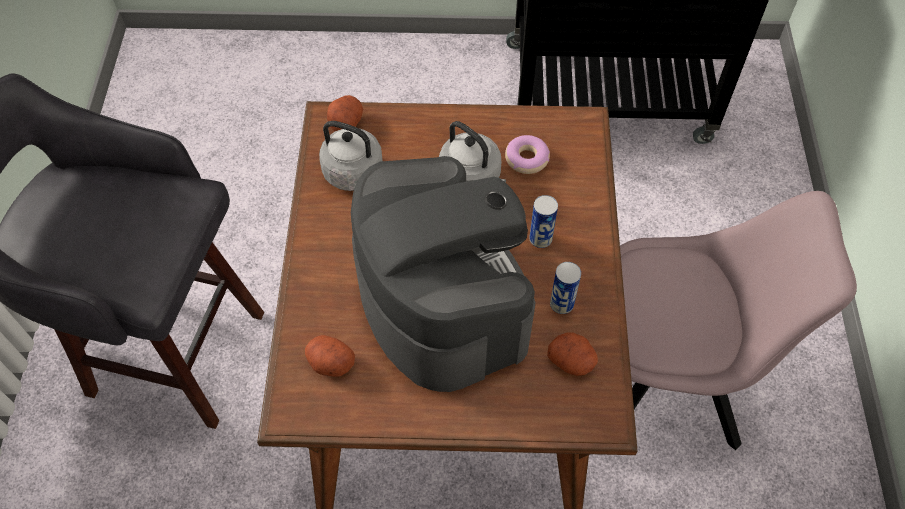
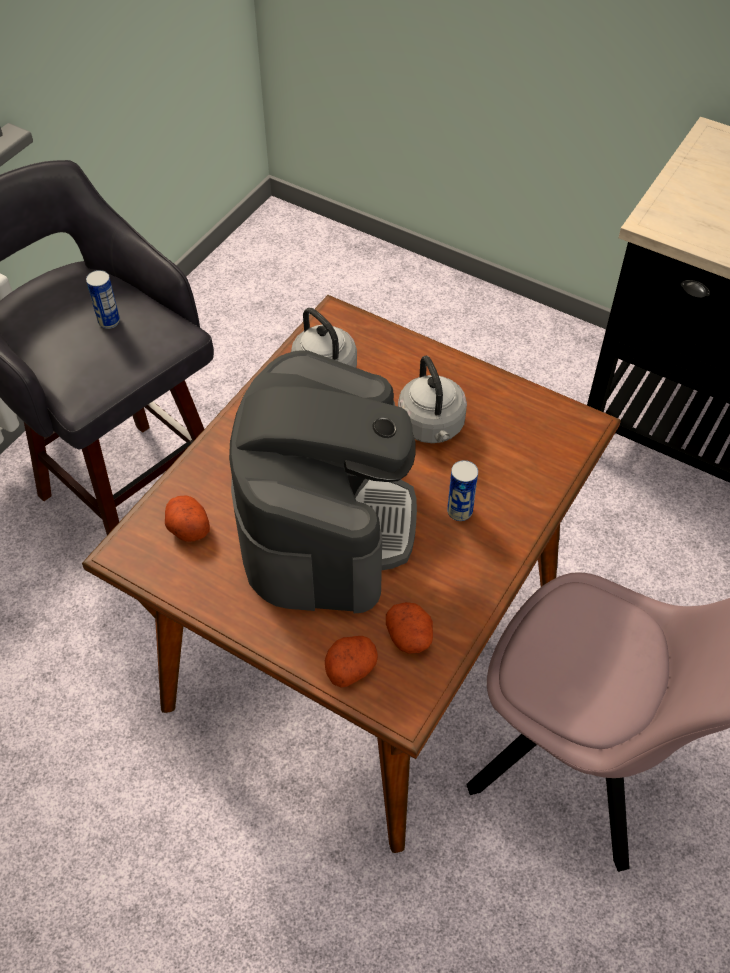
camera: 30 degrees right, 5 degrees down
(345, 122) = (349, 326): potato -> potato (350, 667)
(527, 159) = (499, 432): donut -> none
(561, 304) = (437, 580): can -> can (109, 321)

